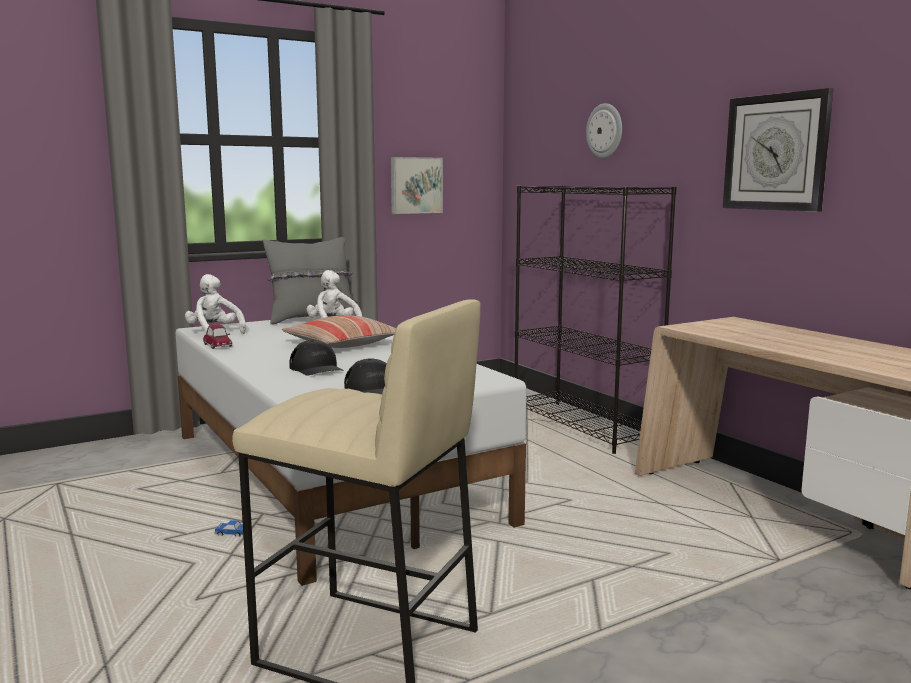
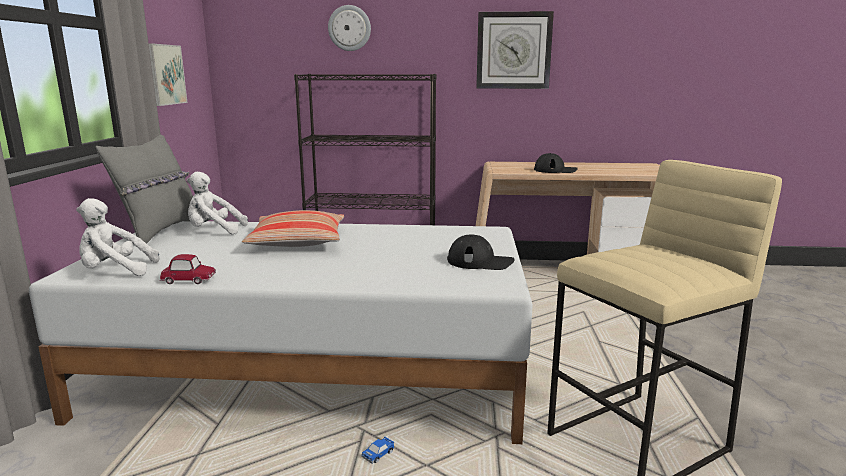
camera: 55 degrees left, 5 degrees up
(316, 368) = (373, 263): black cap -> black cap (555, 170)

